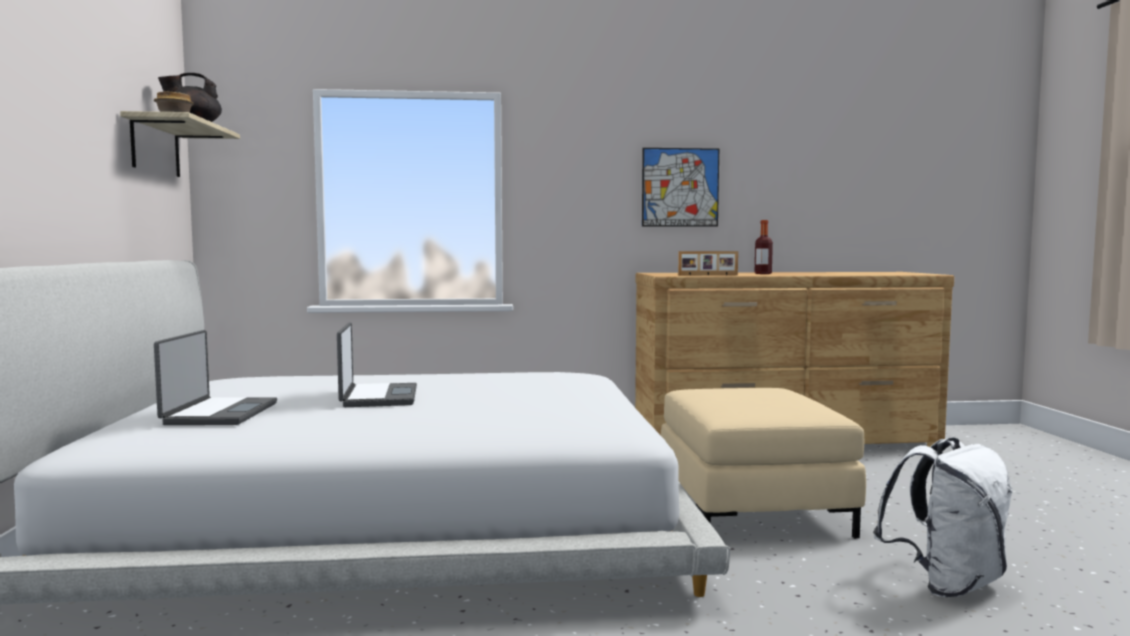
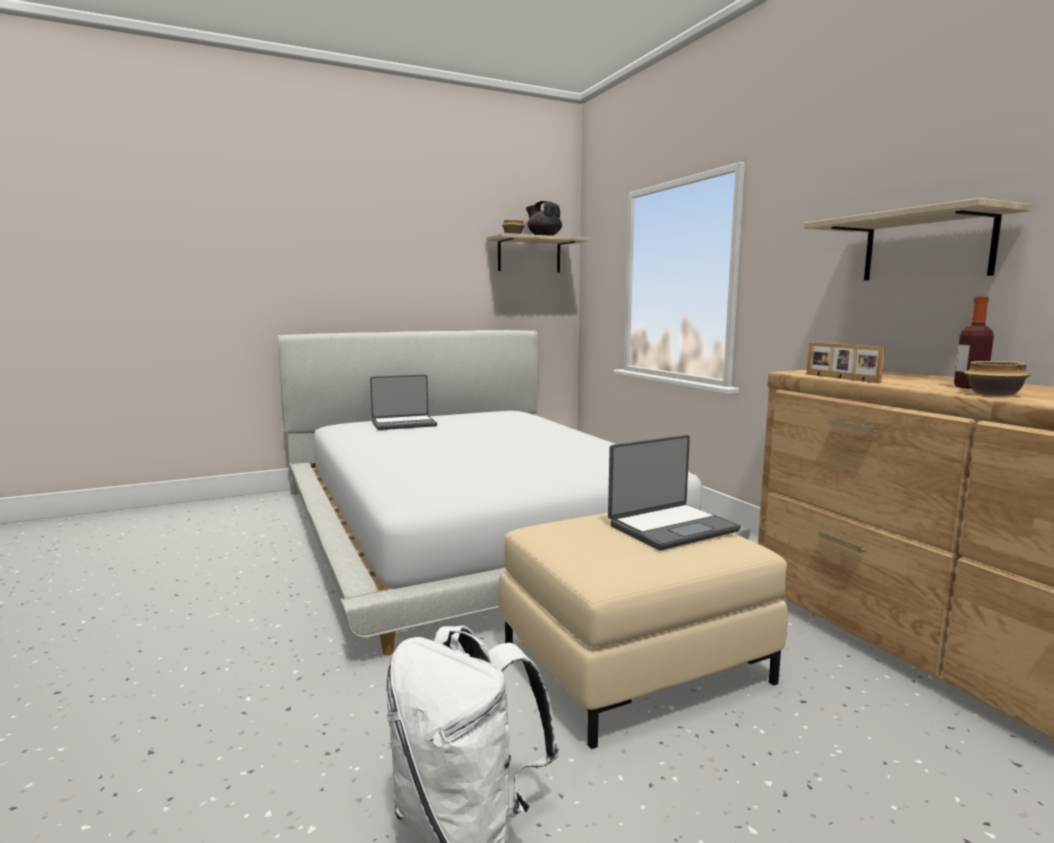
camera: 70 degrees right, 5 degrees up
(377, 397) = (471, 436): laptop -> laptop (671, 527)
(680, 187) = (927, 247): picture -> shelf
(794, 274) = (995, 394): none -> bowl

